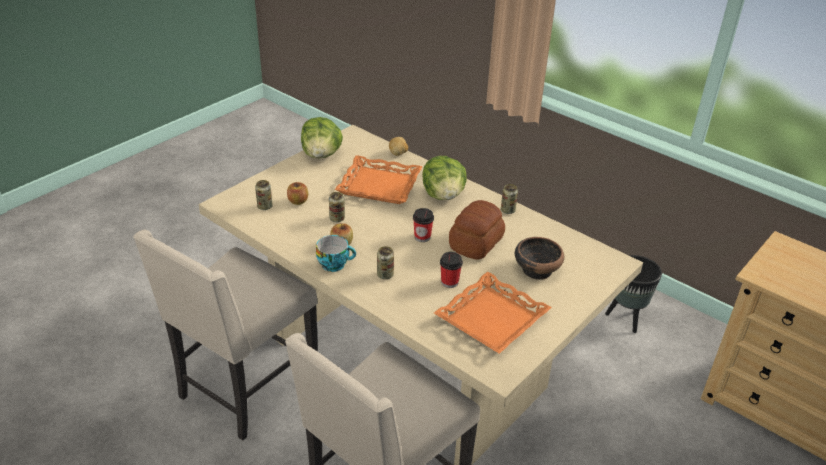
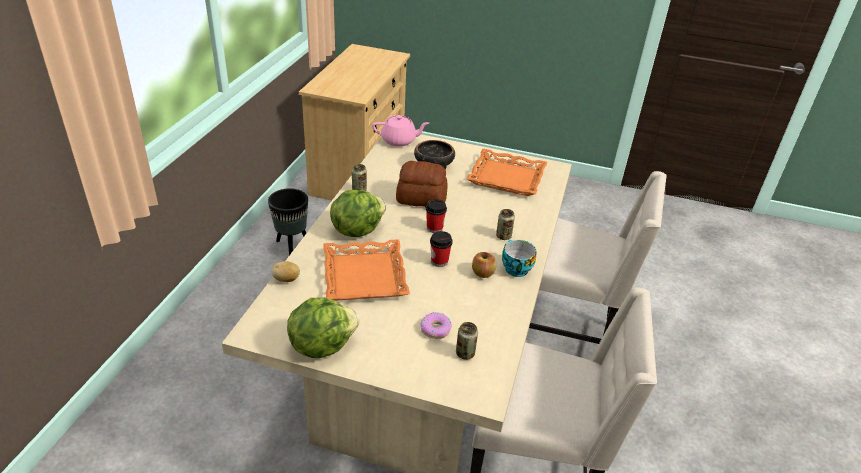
camera: 115 degrees left, 0 degrees up
(298, 201) = (436, 329): apple -> donut
(337, 219) = (446, 289): can -> none
(449, 282) = (483, 202): cup -> cup (439, 261)
(605, 261) = (399, 141): none -> pink teapot

